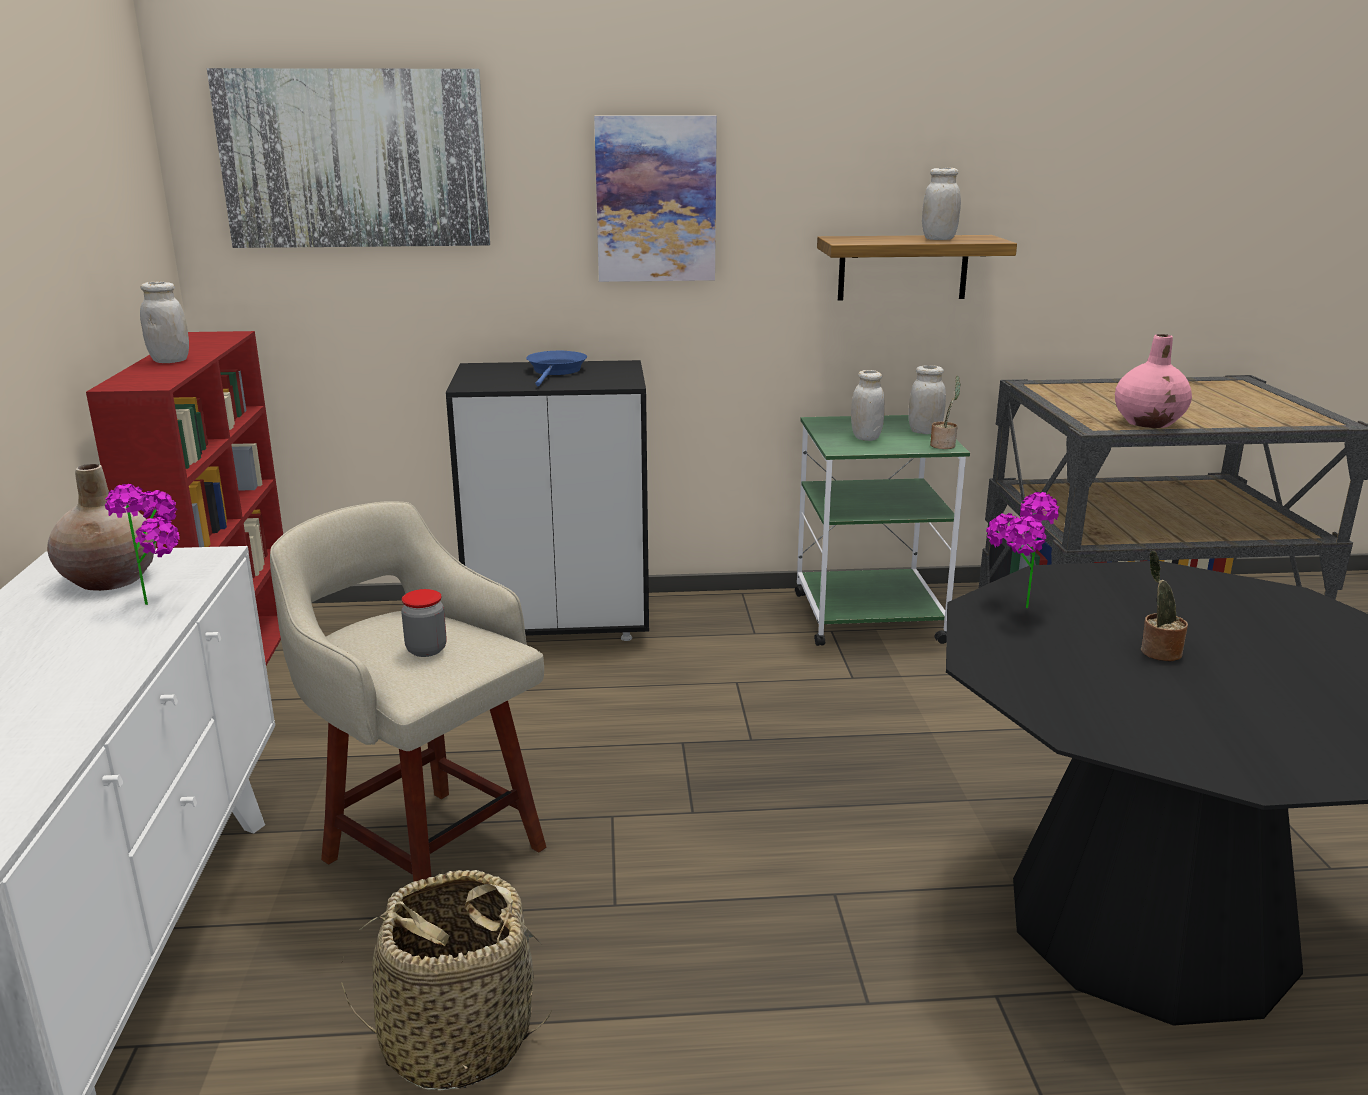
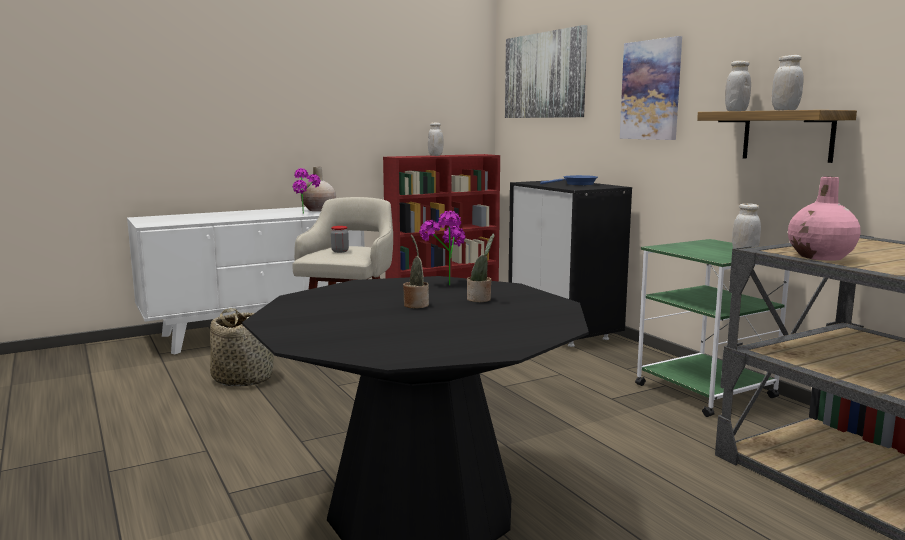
camera: 65 degrees right, 10 degrees down
(866, 438) = (697, 248): white jar -> white jar (736, 111)
(944, 445) = (722, 259): potted plant -> potted plant (480, 299)

